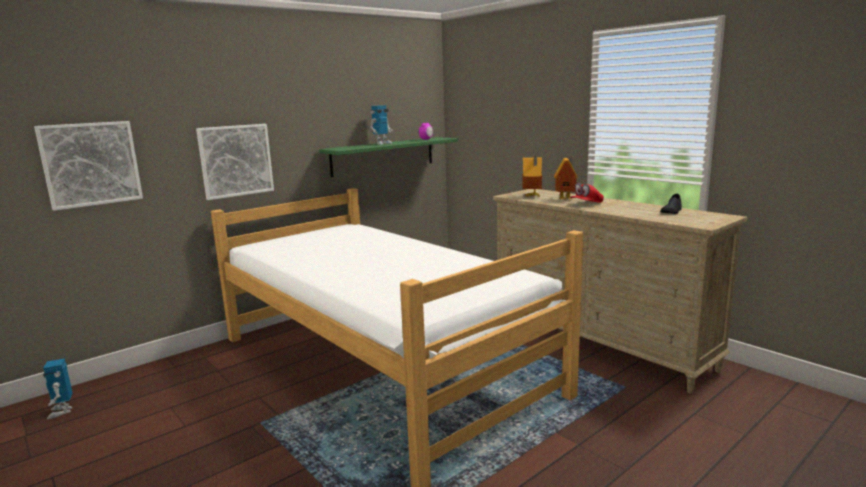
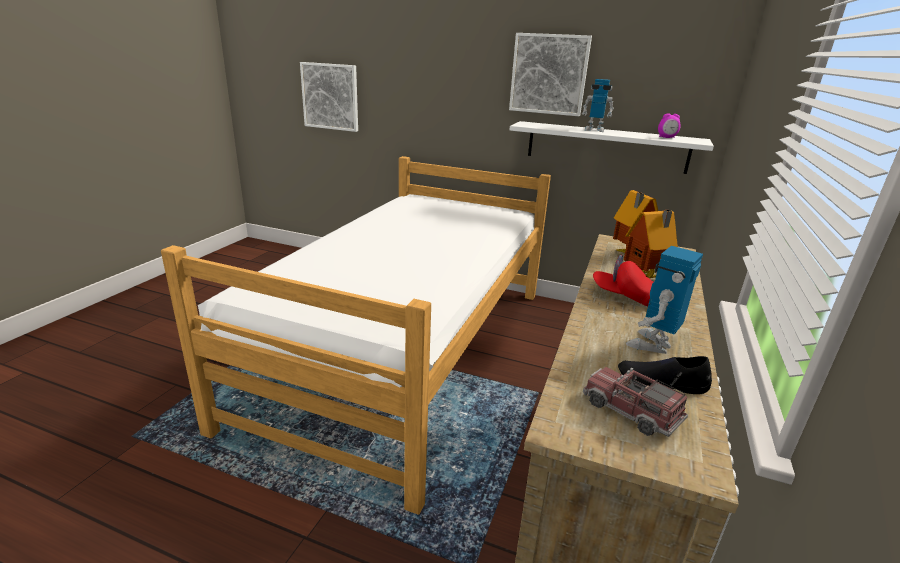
camera: 60 degrees right, 10 degrees up
(62, 411) = (277, 258): toy robot -> toy robot (652, 344)
(236, 160) = (433, 116): picture -> picture (549, 74)
(383, 156) = (606, 147): green shelf -> white shelf
(692, 217) = (630, 411): none -> toy truck

